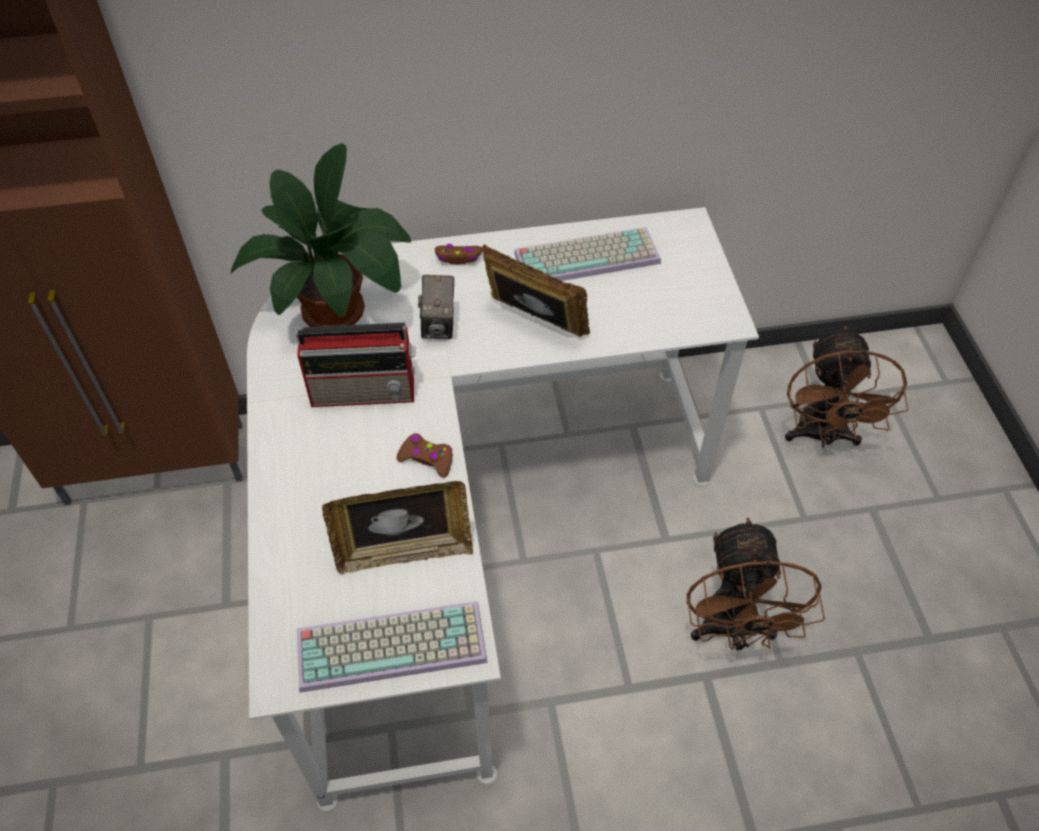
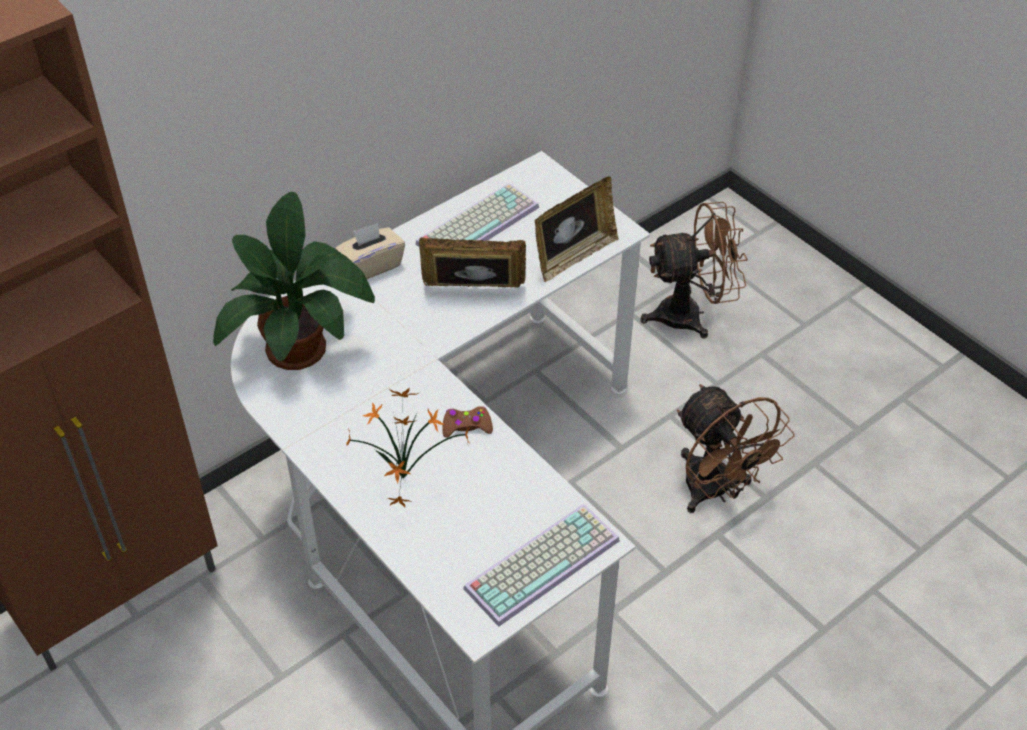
camera: 30 degrees left, 5 degrees down
(332, 482) = (405, 476): none -> potted plant
(366, 391) = (377, 398): radio -> none
(404, 551) = (501, 498): picture frame -> picture frame (573, 256)
(439, 325) = (397, 324): camera -> none
(458, 257) = (371, 265): brown game controller -> beige tissue box
(821, 436) = (690, 314): brown fan -> brown fan turned 75 degrees counterclockwise

